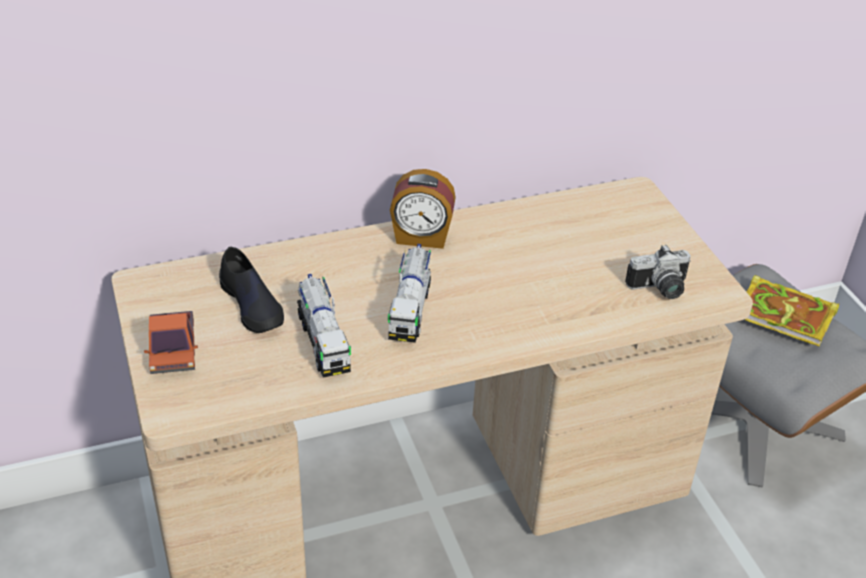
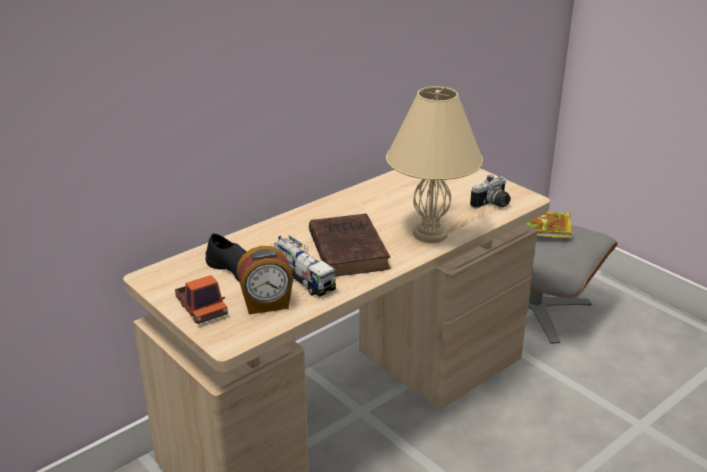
camera: 20 degrees left, 10 degrees down
(410, 309) = (347, 249): toy truck -> brown book
(421, 237) = (326, 211): alarm clock -> alarm clock (266, 304)
(537, 316) = (430, 234): none -> beige table lamp

